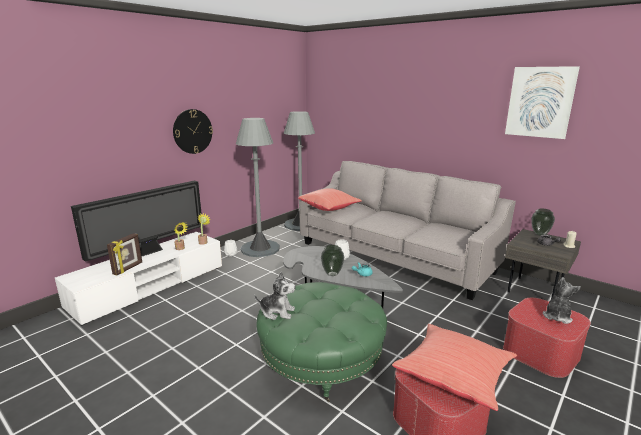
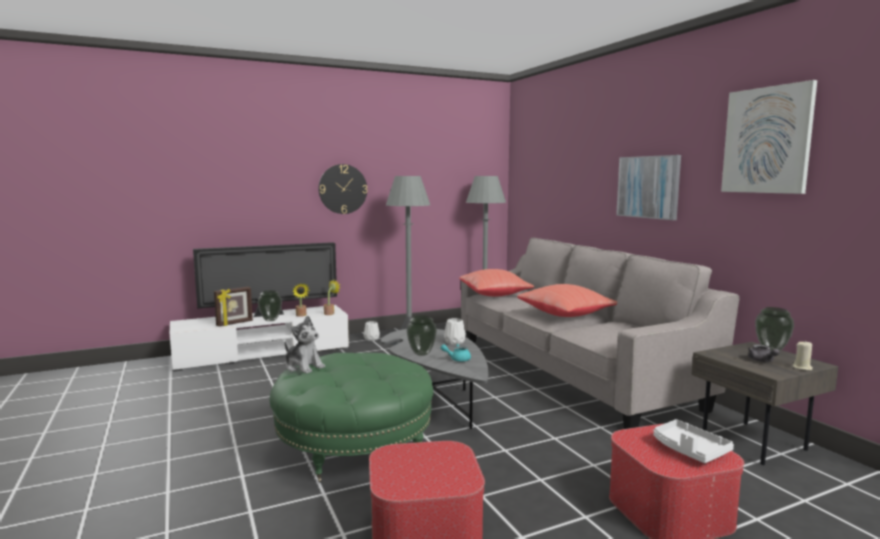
camera: 25 degrees right, 10 degrees down
(158, 259) = (270, 320): none -> vase
(443, 126) = (648, 187): none -> picture
(454, 376) = (440, 469): red pillow -> red pillow (566, 314)
(557, 316) = (689, 450): plush toy -> white tray

